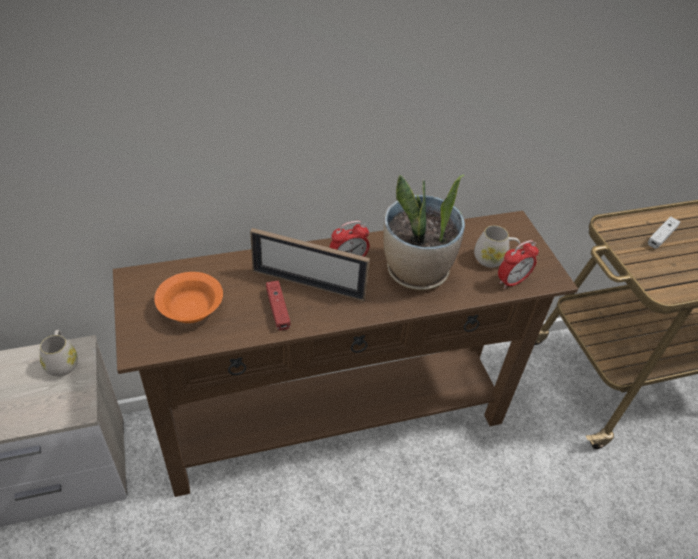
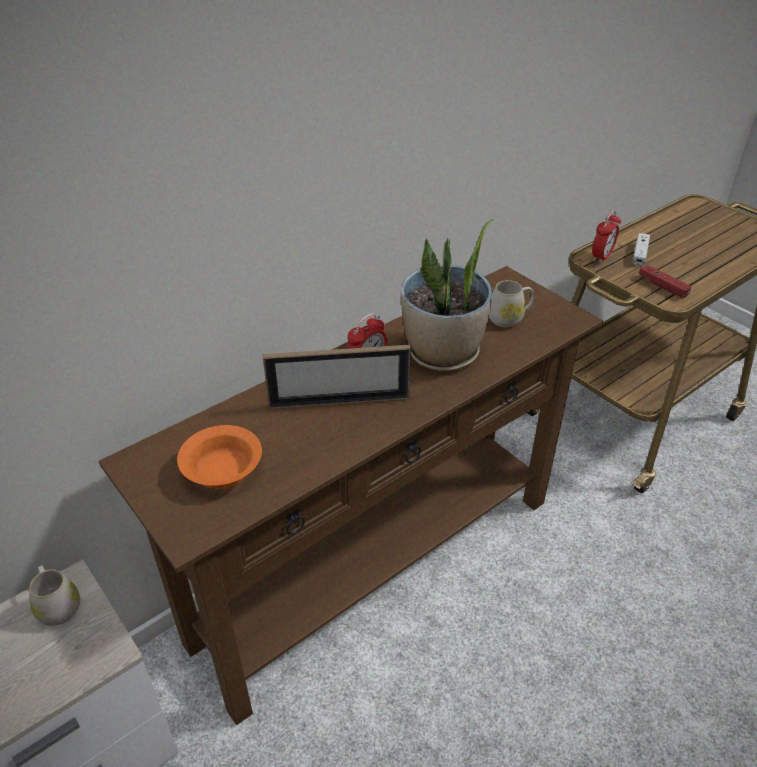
camera: 20 degrees left, 5 degrees down
(278, 309) = (322, 438): red game controller -> red game controller (662, 286)
(512, 281) = (540, 333): alarm clock -> alarm clock (601, 257)

